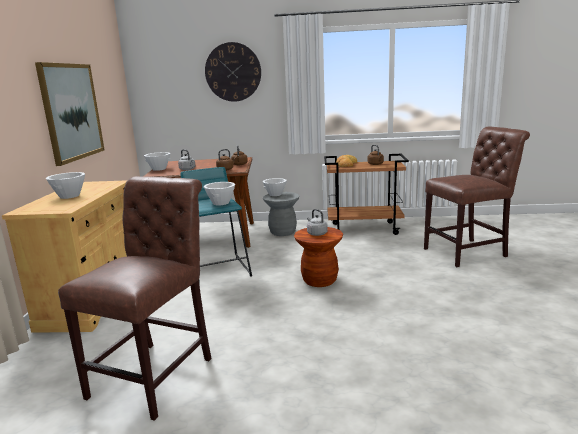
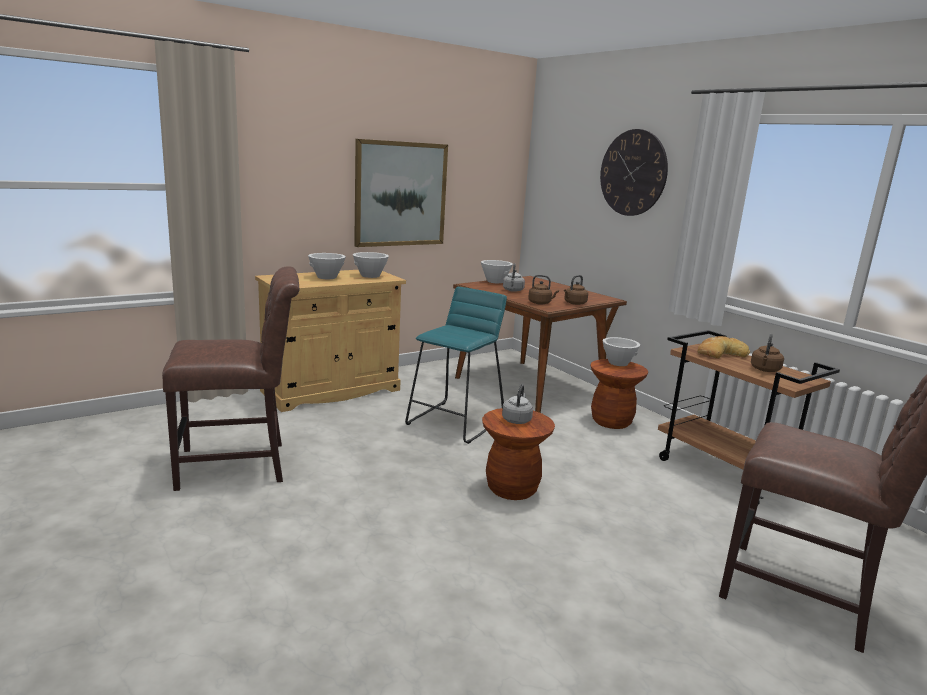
camera: 50 degrees right, 0 degrees up
(220, 203) = (460, 336): white bowl -> white bowl (370, 276)
(282, 232) = (611, 421): grey stool -> brown stool

